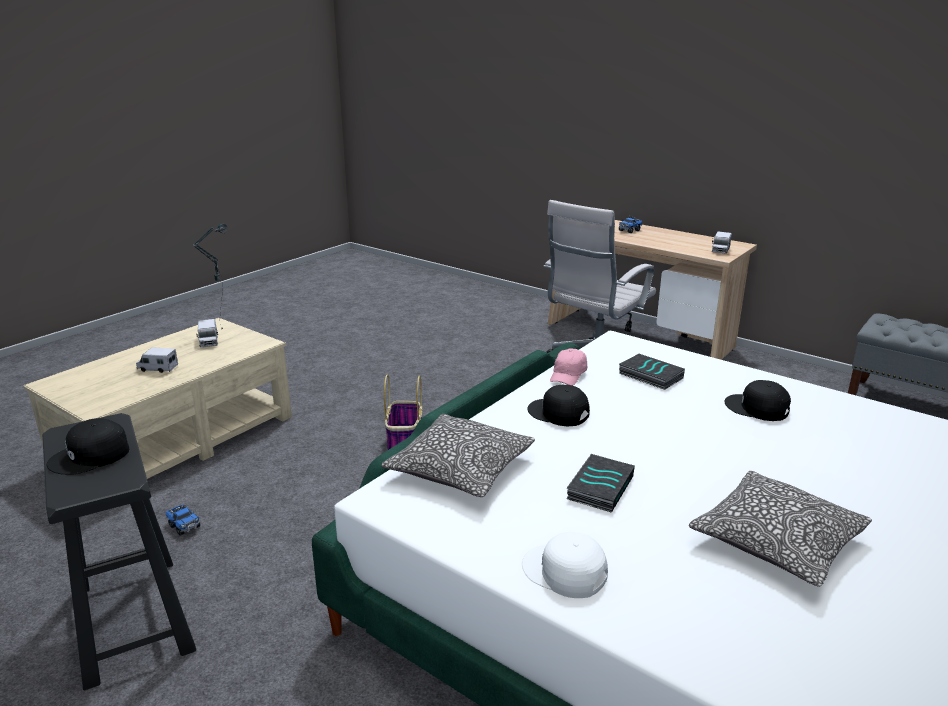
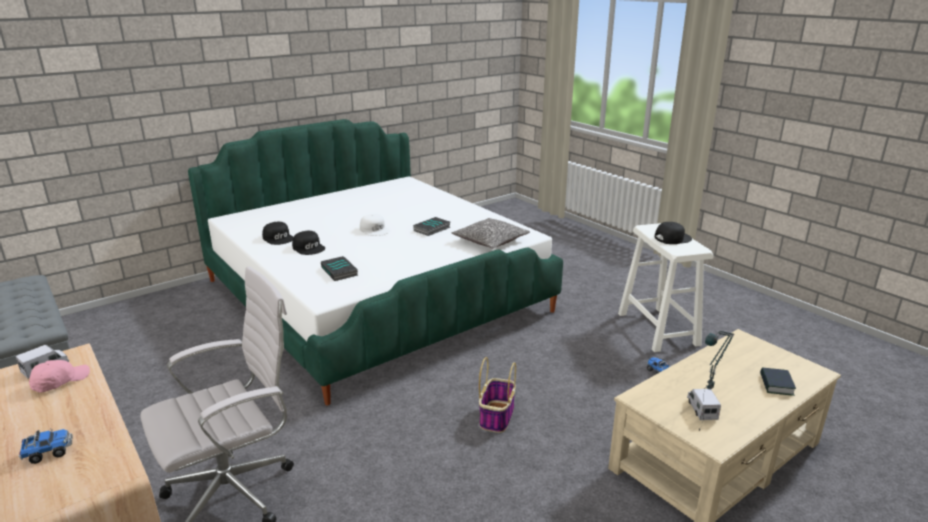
camera: 165 degrees left, 0 degrees up
(113, 366) = (776, 385): none -> book
(132, 620) = (657, 329): black stool -> white stool
(157, 368) = (727, 376): toy truck -> none
(558, 413) = (421, 258): black cap -> black cap (279, 238)
(564, 572) = (468, 212): white cap -> white cap (375, 230)
(568, 375) = (392, 278): pink cap -> pink cap (60, 381)
(776, 541) = (384, 210): pillow -> none

